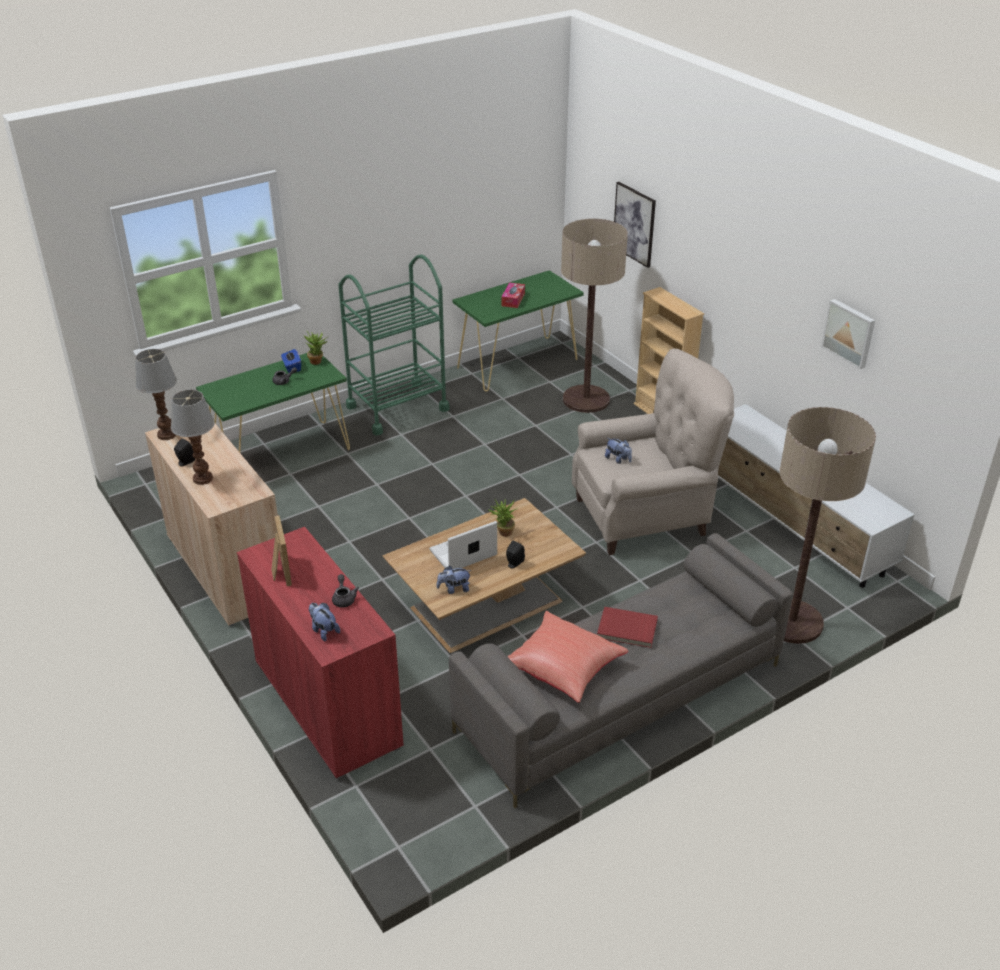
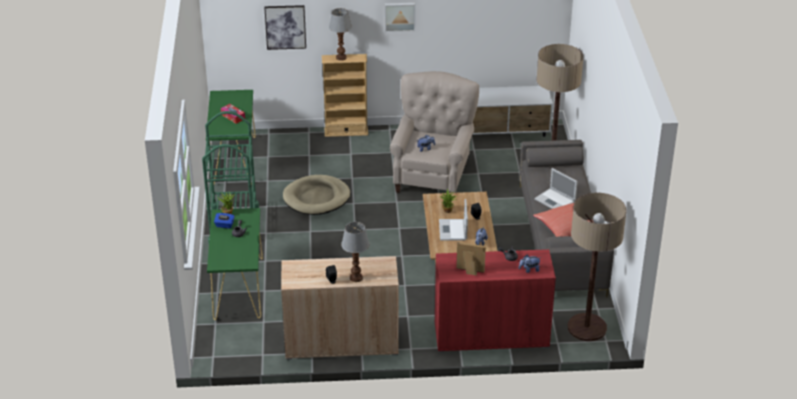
camera: 60 degrees left, 0 degrees up
(166, 435) = (293, 281): table lamp -> table lamp (341, 57)
(503, 444) = (316, 198): none -> beige dog bed
(586, 399) = (302, 151): floor lamp -> floor lamp (587, 328)
(627, 629) = (555, 201): red book -> laptop
(849, 333) = (480, 15): picture -> picture (399, 16)

